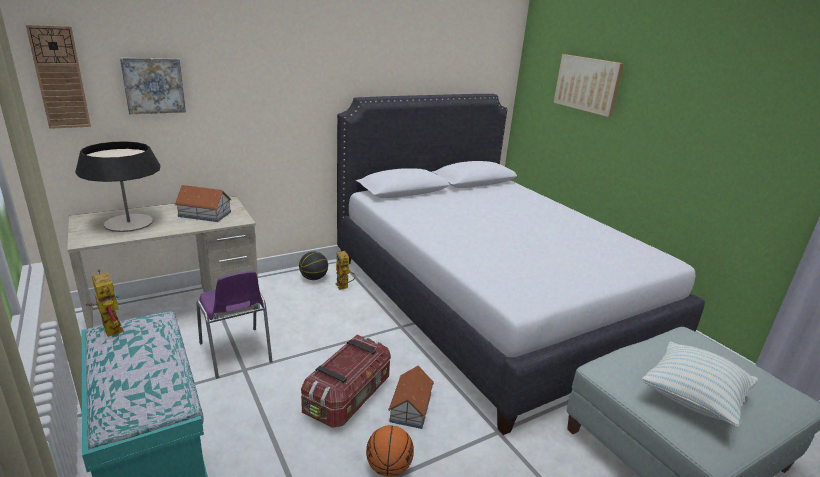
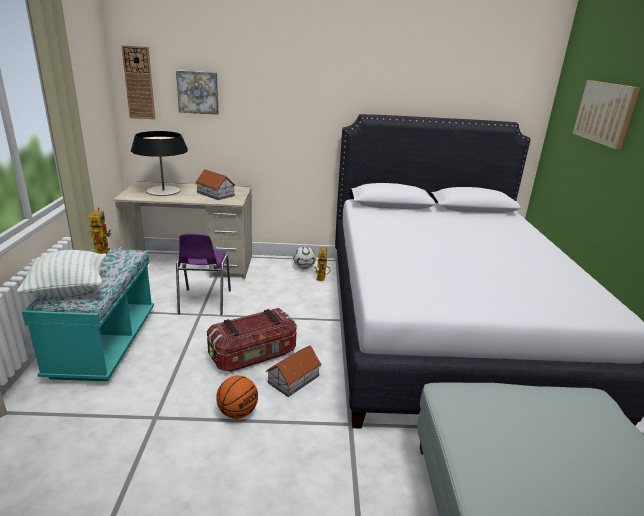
camera: 30 degrees right, 0 degrees up
(313, 278) = (304, 267): basketball -> football
(692, 399) = (518, 448): pillow -> pillow (69, 289)

